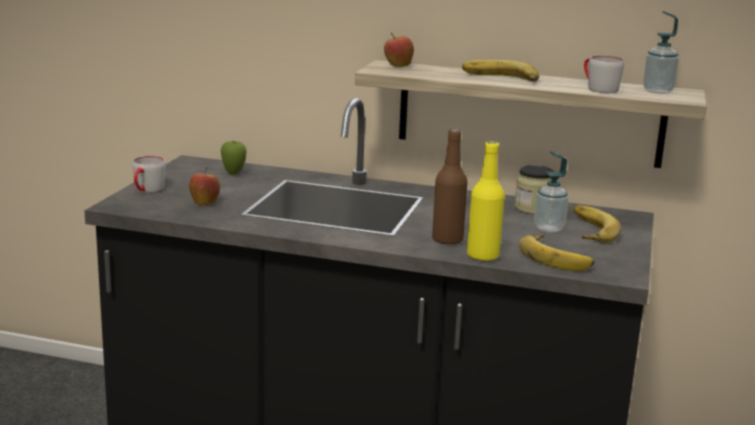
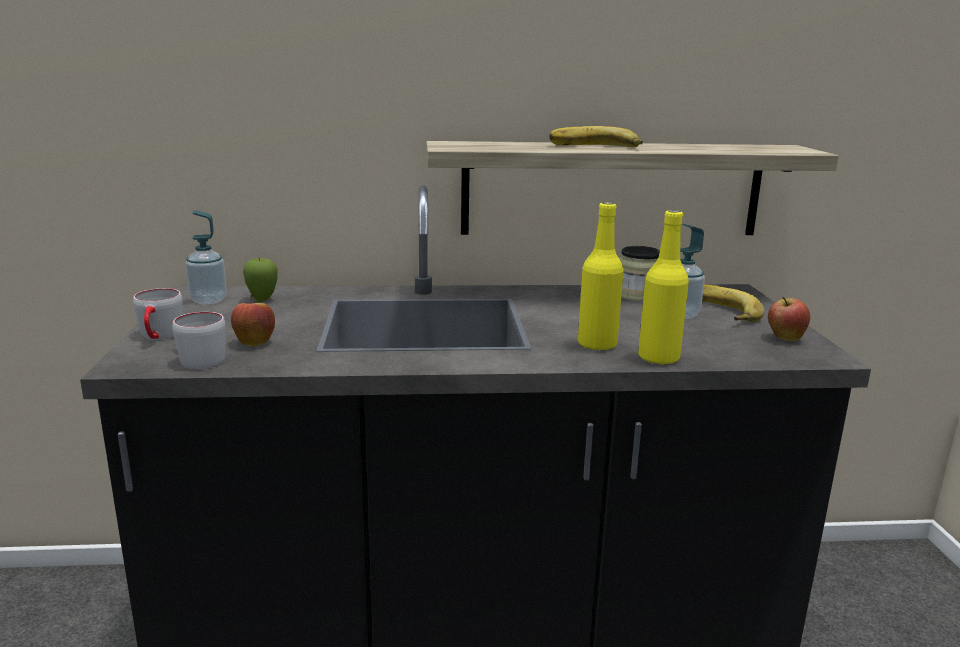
camera: 20 degrees left, 0 degrees up
(397, 66) = (464, 143): apple -> apple (785, 338)
(447, 240) = (597, 344): brown bottle -> yellow bottle
(557, 257) = (734, 346): banana -> none
(597, 88) = (707, 148): grey mug -> grey mug (197, 358)
(657, 91) = (765, 147): soap dispenser -> soap dispenser (208, 300)

